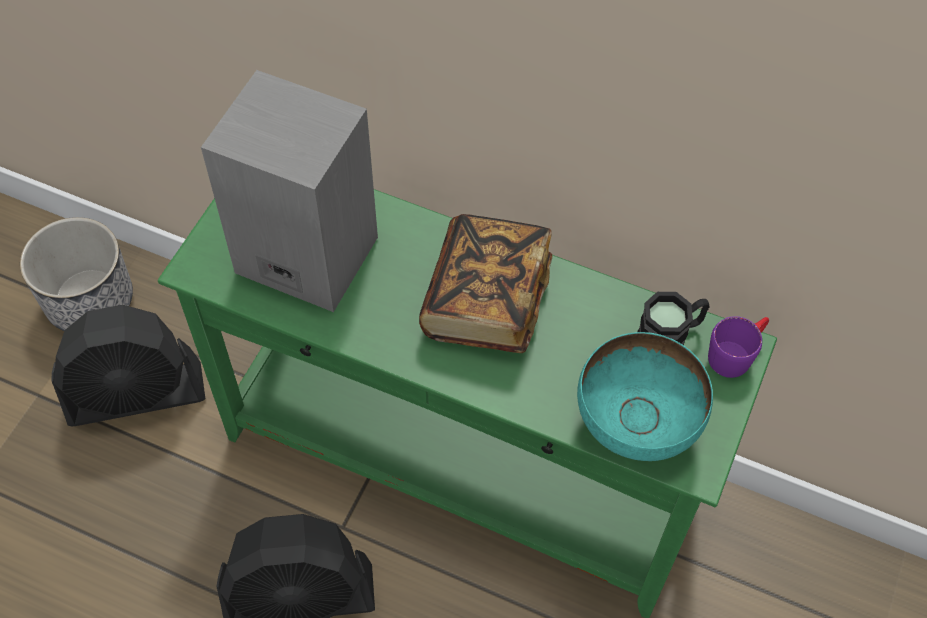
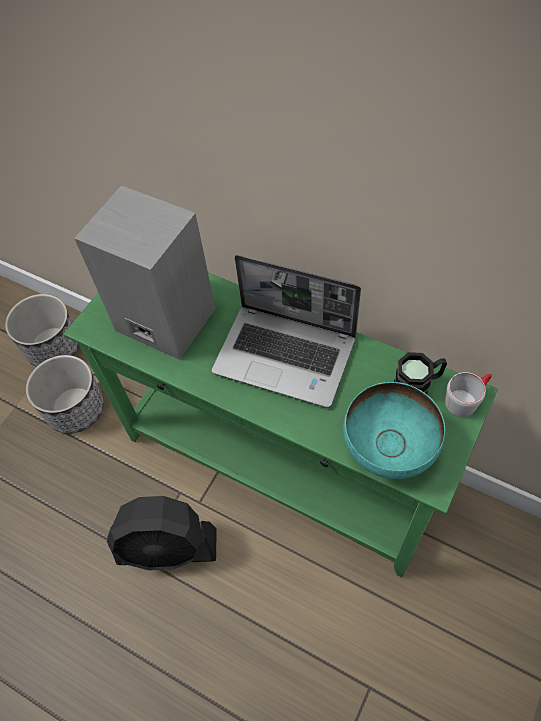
camera: 10 degrees right, 0 degrees up
(136, 395) = (76, 408): black fan -> planter
(486, 301) = (287, 355): book -> laptop
(736, 353) = (466, 399): purple mug -> grey mug

